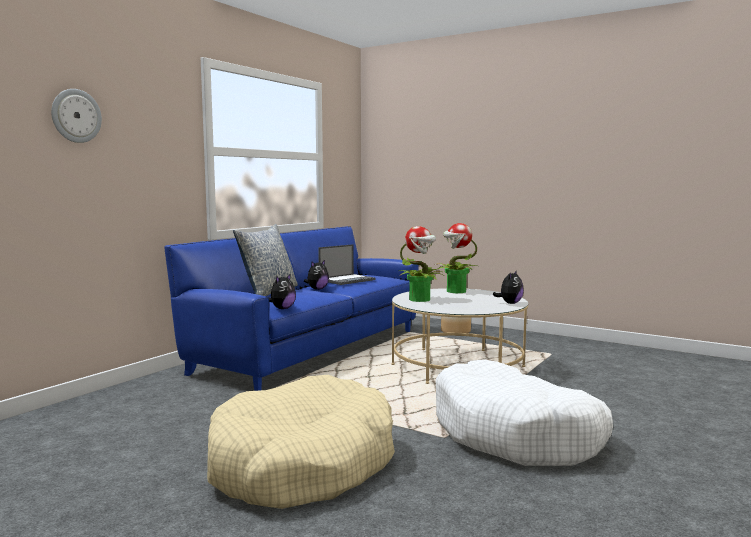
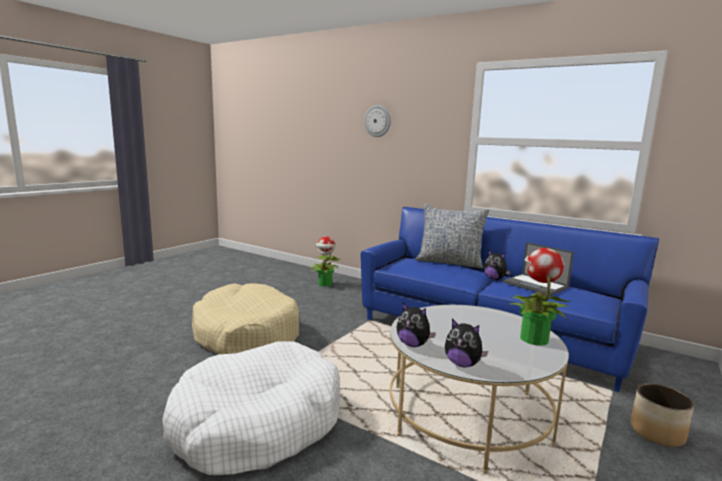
camera: 90 degrees right, 5 degrees up
(282, 308) = (397, 269): plush toy -> plush toy (413, 344)
(420, 299) = (463, 316): potted plant -> potted plant (325, 284)

